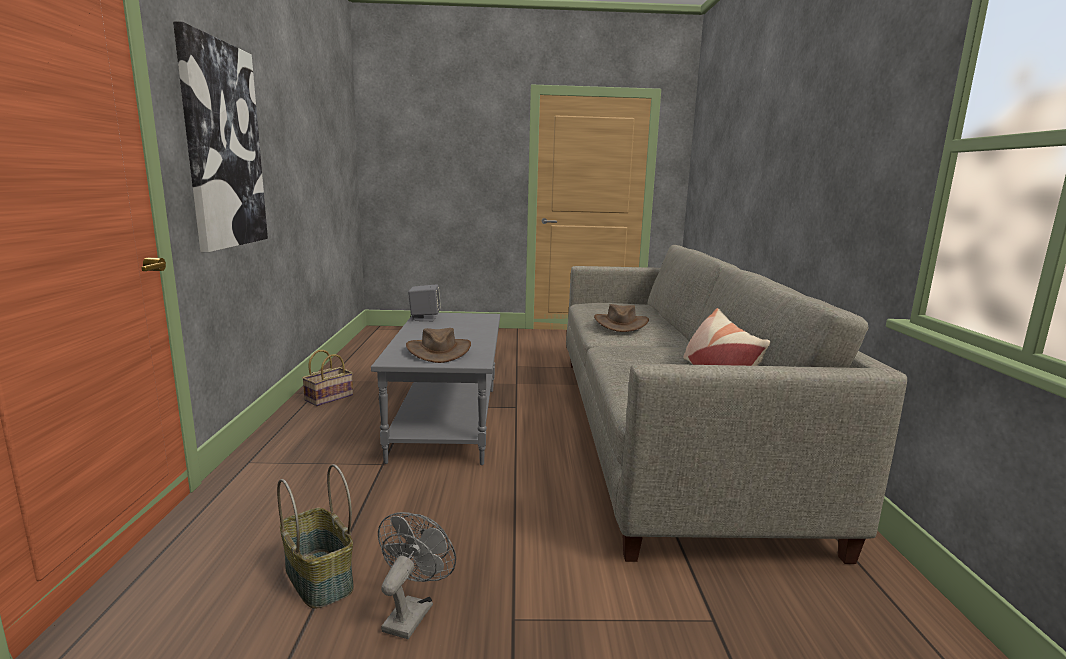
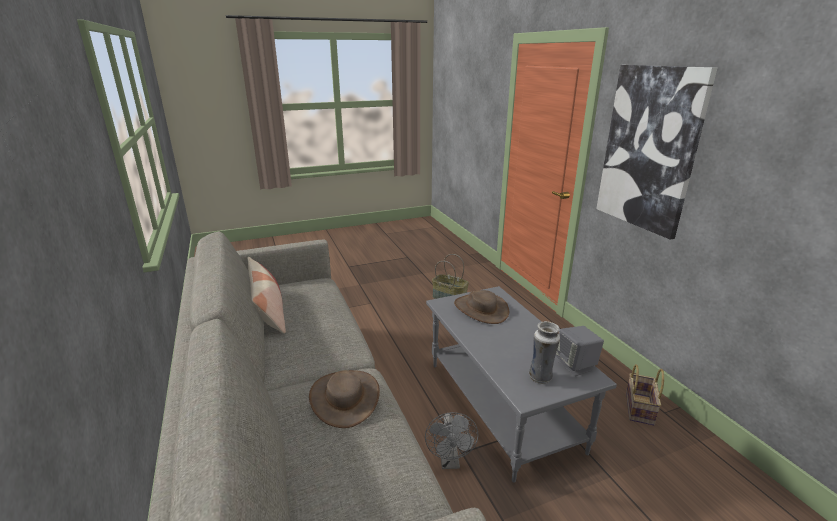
camera: 160 degrees right, 10 degrees up
(411, 612) = (406, 297): grey fan -> grey fan (450, 461)
(461, 319) = (541, 377): none -> vase

